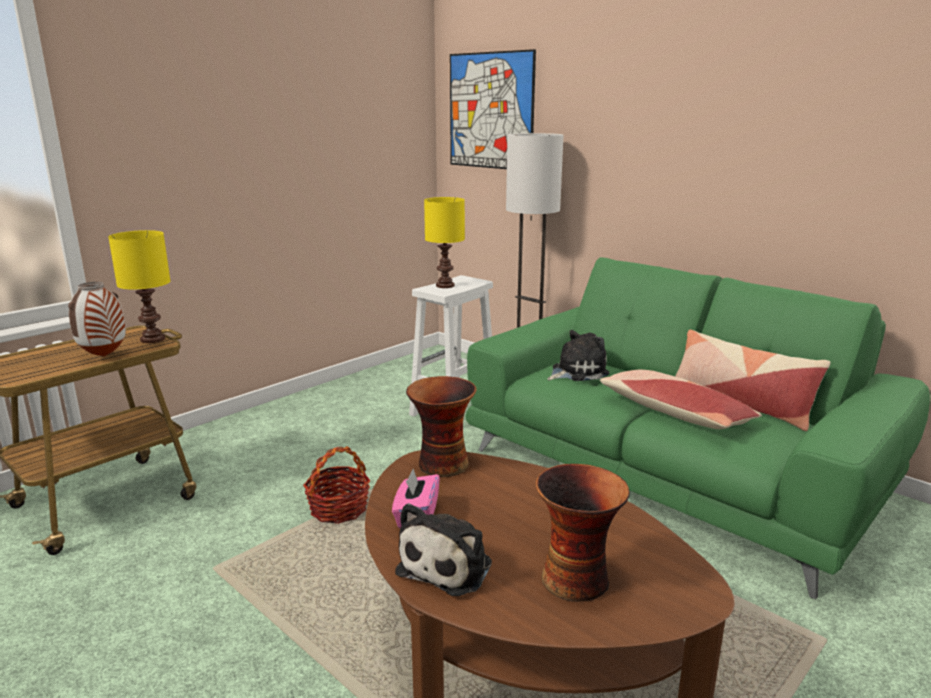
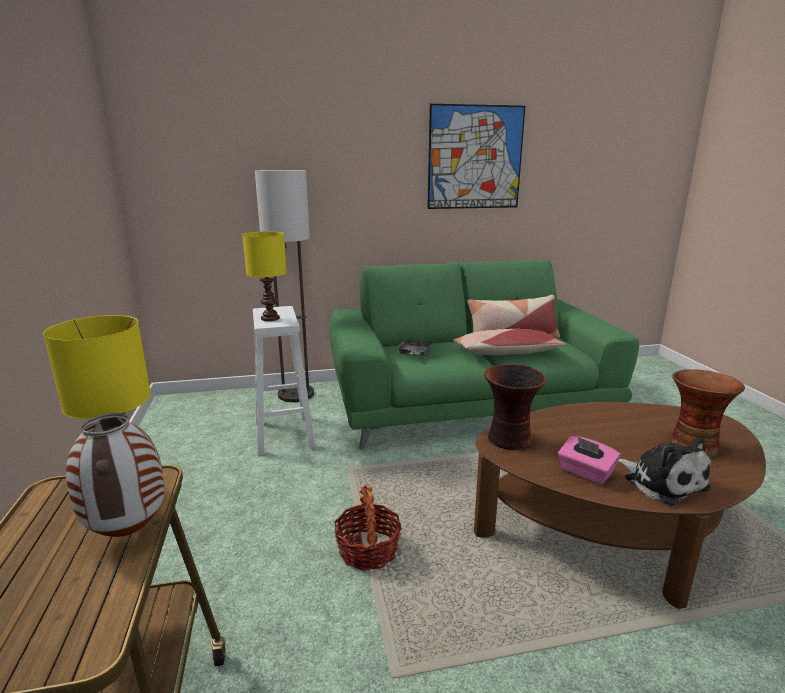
camera: 55 degrees left, 0 degrees up
(490, 111) = (197, 150): picture -> picture (475, 158)
(576, 372) = (413, 353): plush toy -> grey tray

